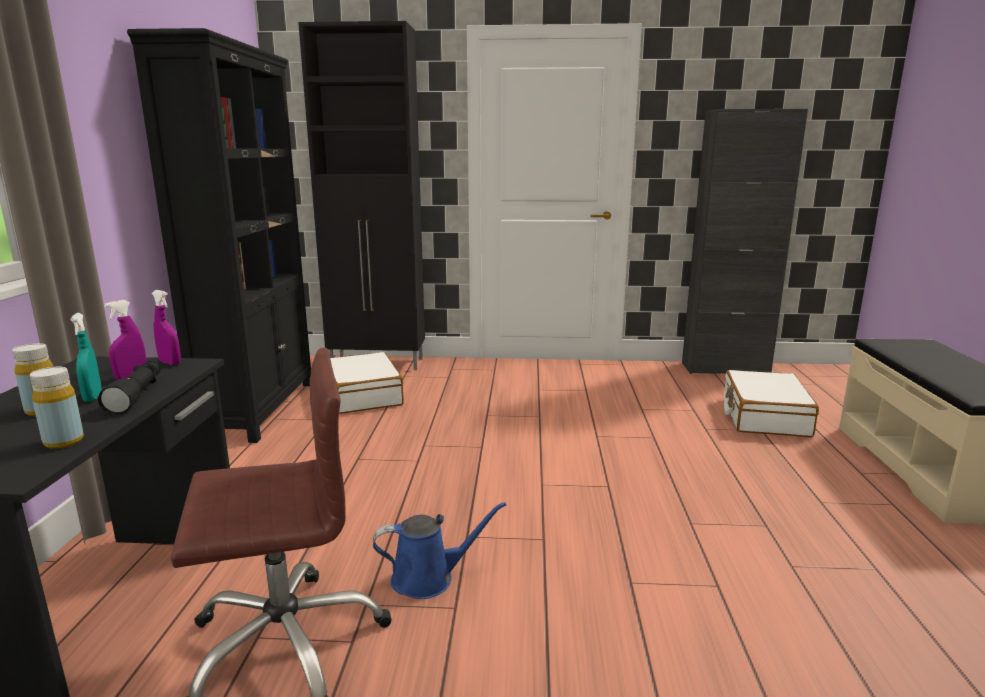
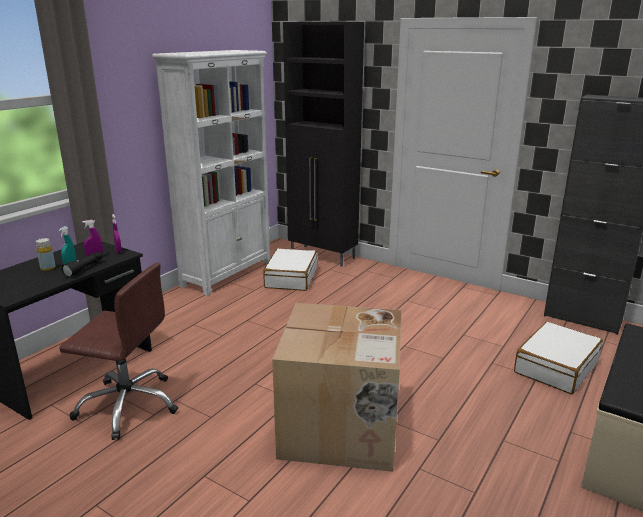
camera: 30 degrees right, 5 degrees up
(64, 441) = (38, 286): yellow bottle -> none
(260, 408) = (227, 273): black bookcase -> white bookcase
(429, 578) = (214, 398): blue watering can -> none
(649, 553) = (342, 428): none -> cardboard box

